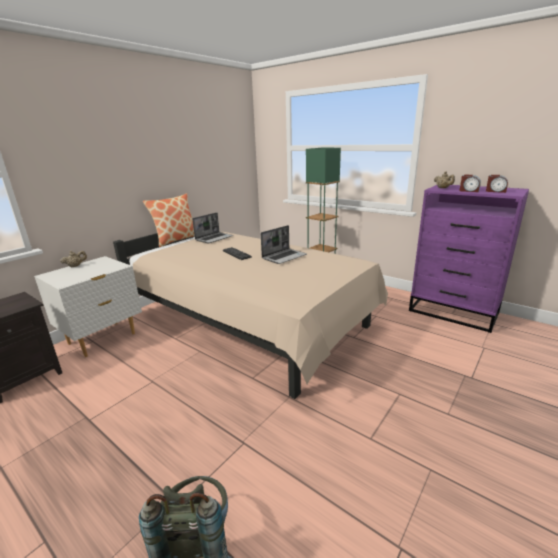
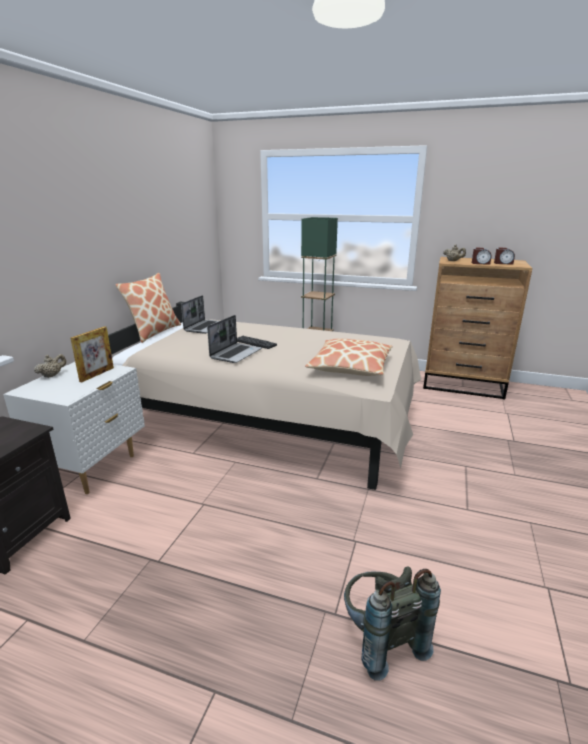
camera: 20 degrees left, 0 degrees up
(102, 268) = (97, 374): none -> picture frame
(284, 257) = (313, 341): laptop -> laptop (236, 354)
(292, 282) = (350, 367): none -> pillow
(454, 312) = (463, 385): purple dresser -> brown dresser

